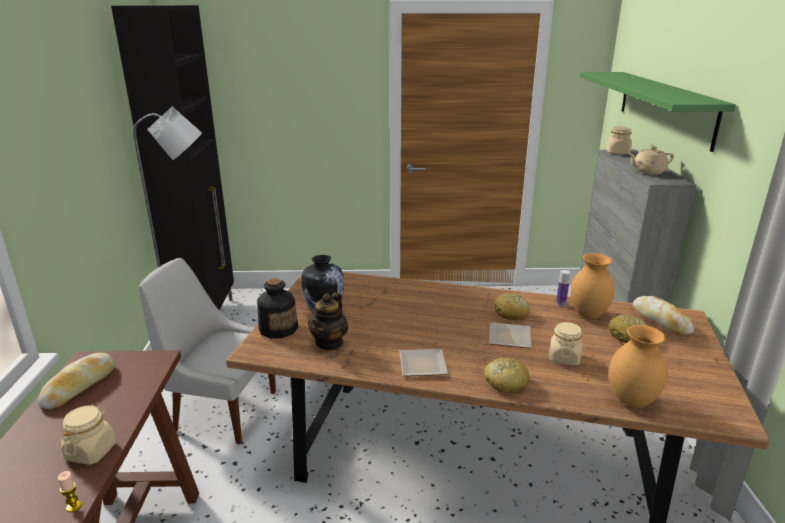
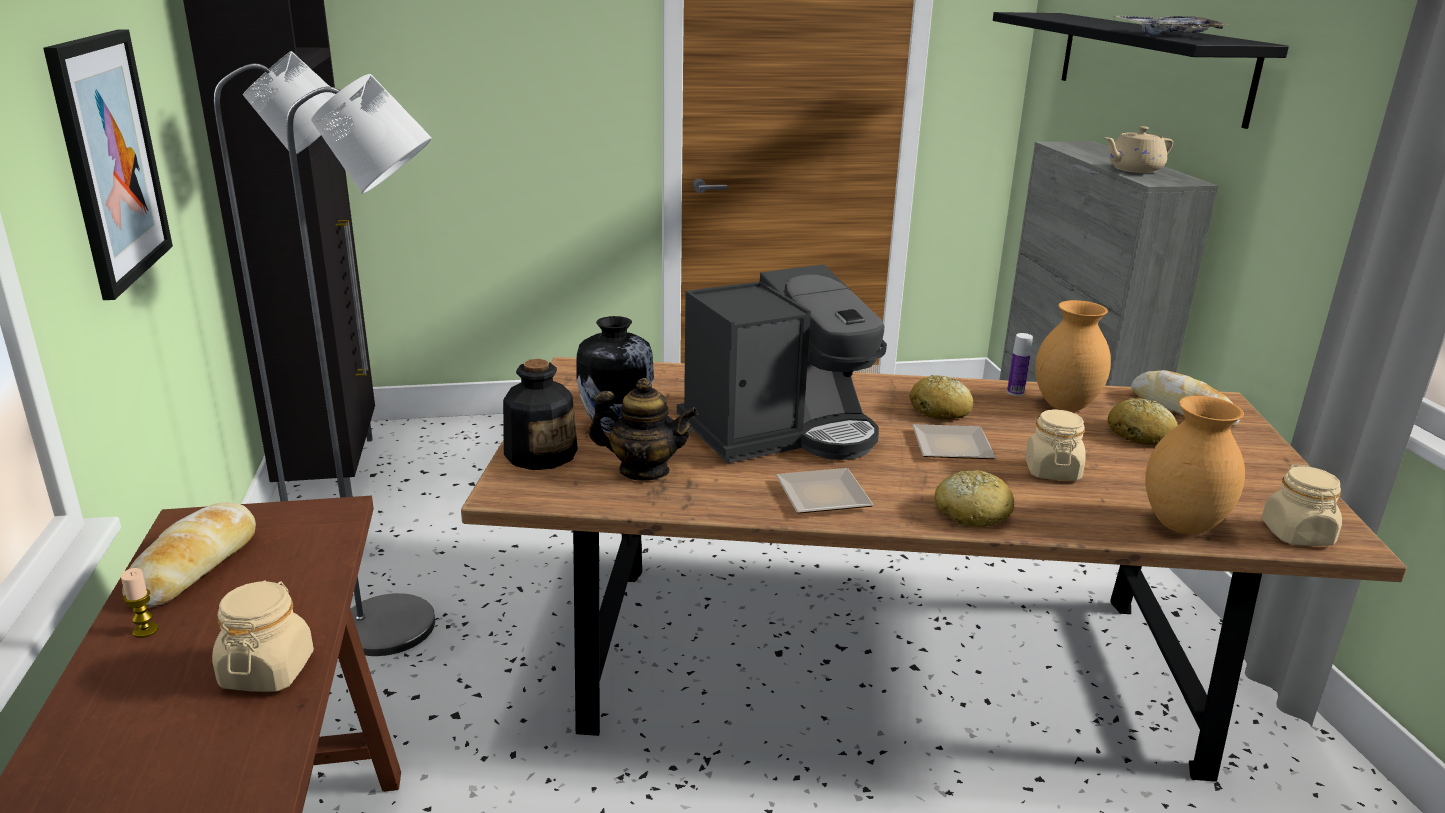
camera: 10 degrees left, 0 degrees up
(71, 167) = (110, 160): none -> picture
(74, 506) = (271, 764): candle -> candle (145, 630)
(222, 410) = (406, 628): white chair -> grey floor lamp
(329, 342) = (644, 470): teapot -> teapot turned 90 degrees counterclockwise
(414, 322) = (781, 432): none -> coffee machine
(617, 152) = (1069, 145): beige jar -> beige jar (1297, 534)
(665, 94) = (1166, 34): none -> tray
(665, 107) = (1149, 64): green shelf -> black shelf

